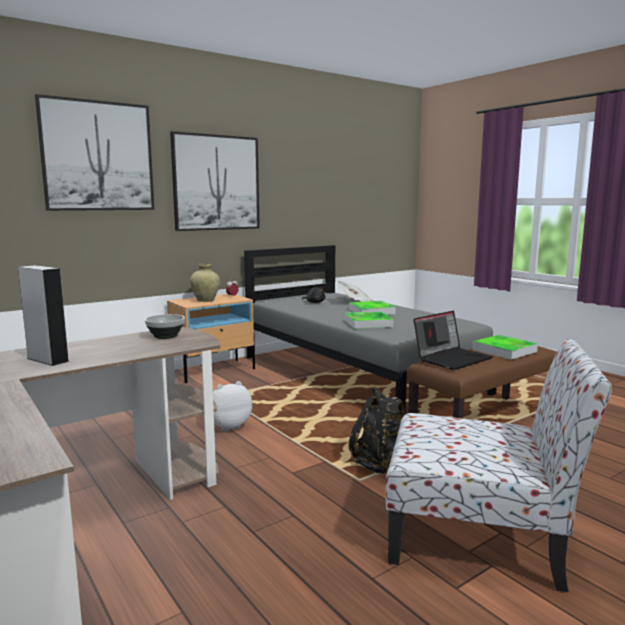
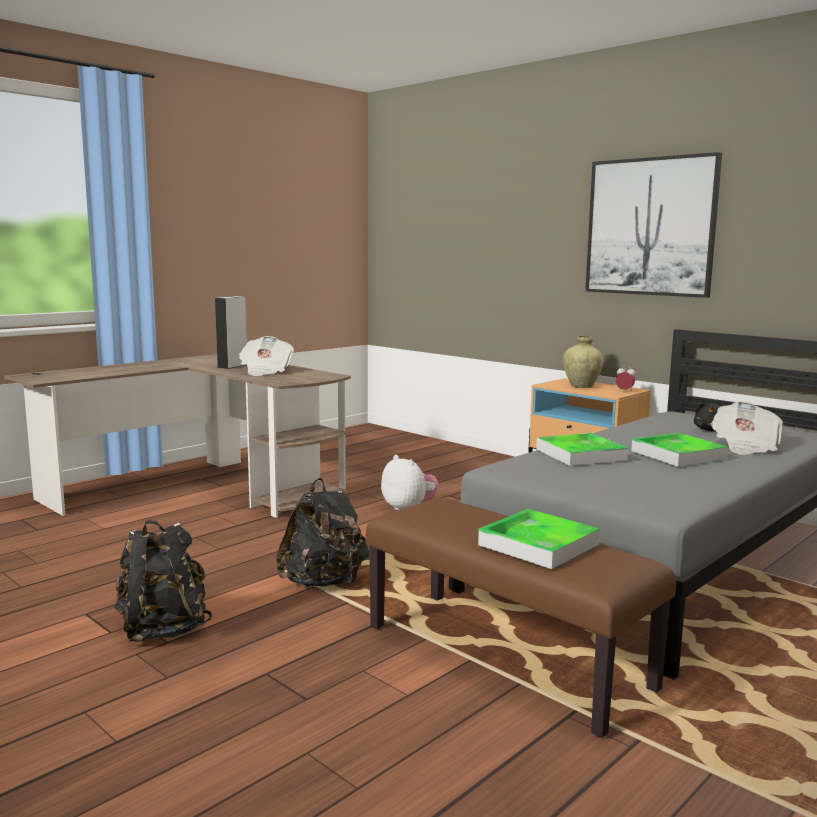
camera: 80 degrees right, 0 degrees up
(98, 156) = (518, 201): picture -> none
(117, 348) = (265, 371): none -> newspaper
(165, 336) = (307, 375): bowl -> none
(452, 358) = (460, 510): laptop -> none
(479, 536) = (163, 629): chair -> black backpack

